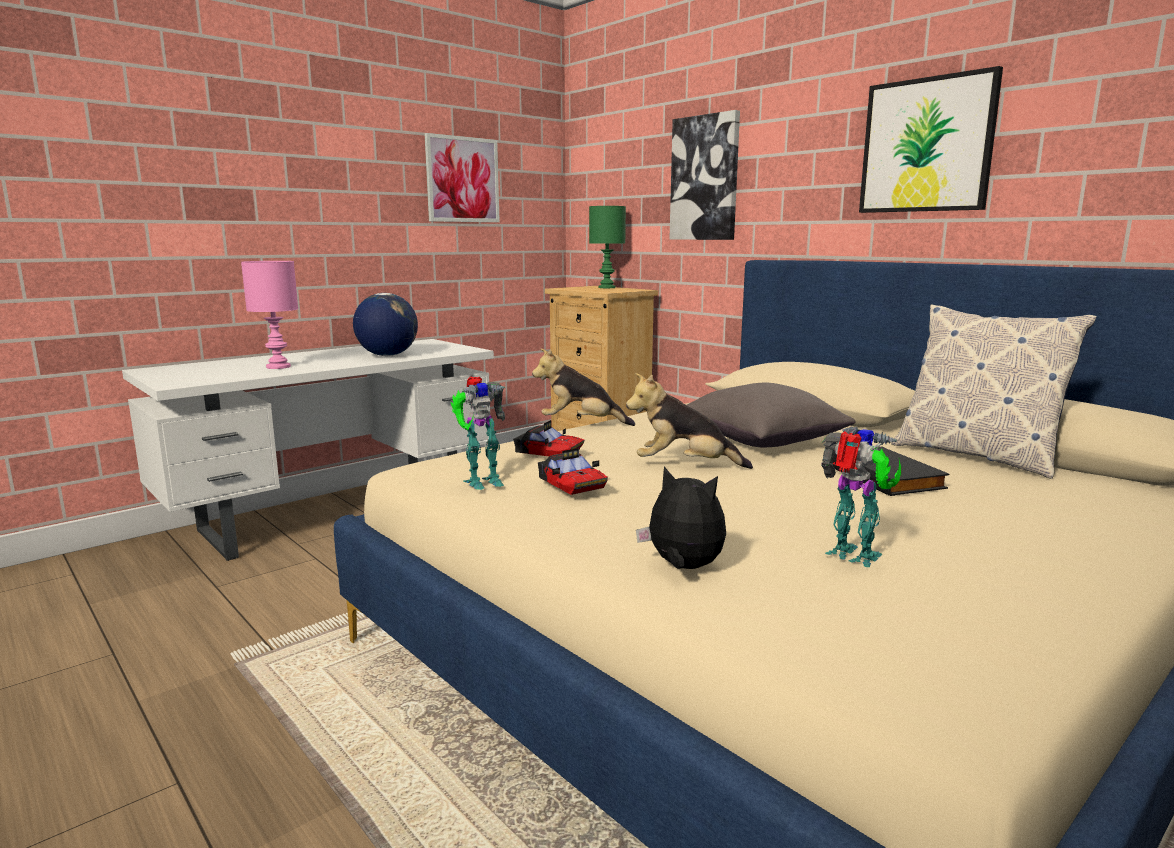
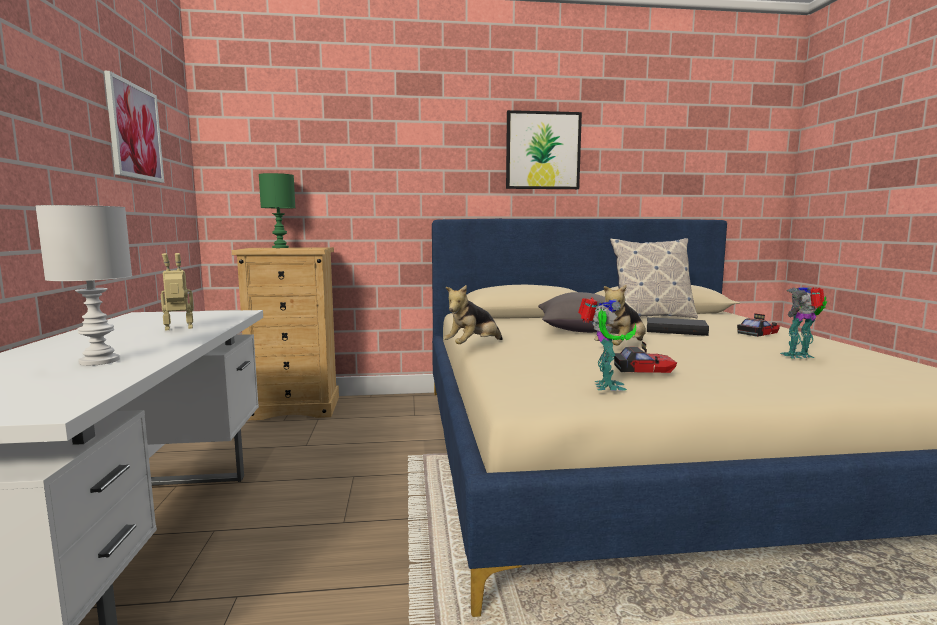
camera: 55 degrees left, 5 degrees down
(277, 367) = (98, 361): pink table lamp -> white table lamp
(387, 355) = (179, 329): globe -> toy robot
(549, 451) = (554, 360): toy car -> toy car (757, 332)
(683, 567) = (806, 381): plush toy -> none
(705, 178) = (373, 158): picture -> none

